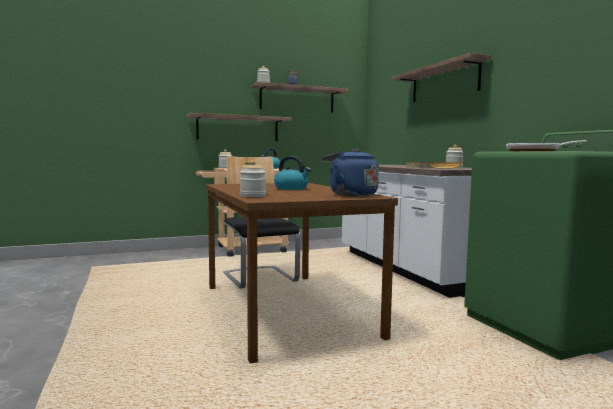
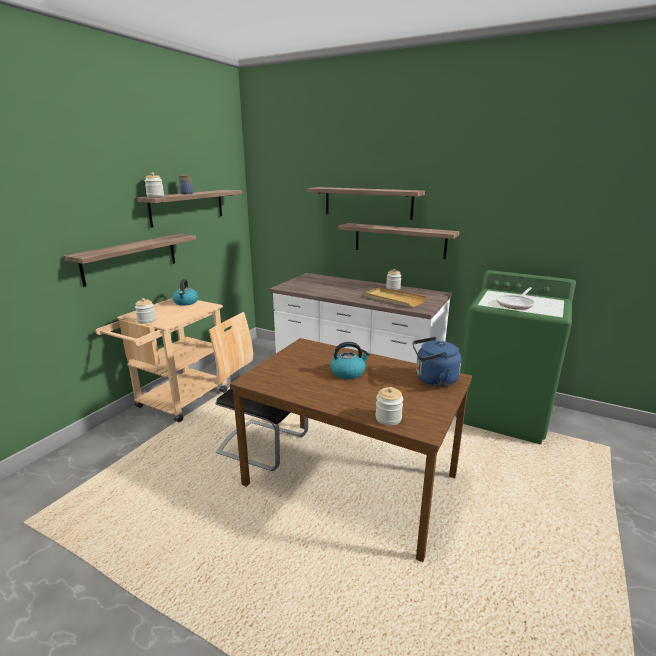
camera: 40 degrees left, 15 degrees up
(469, 116) = (399, 240): none -> shelf

